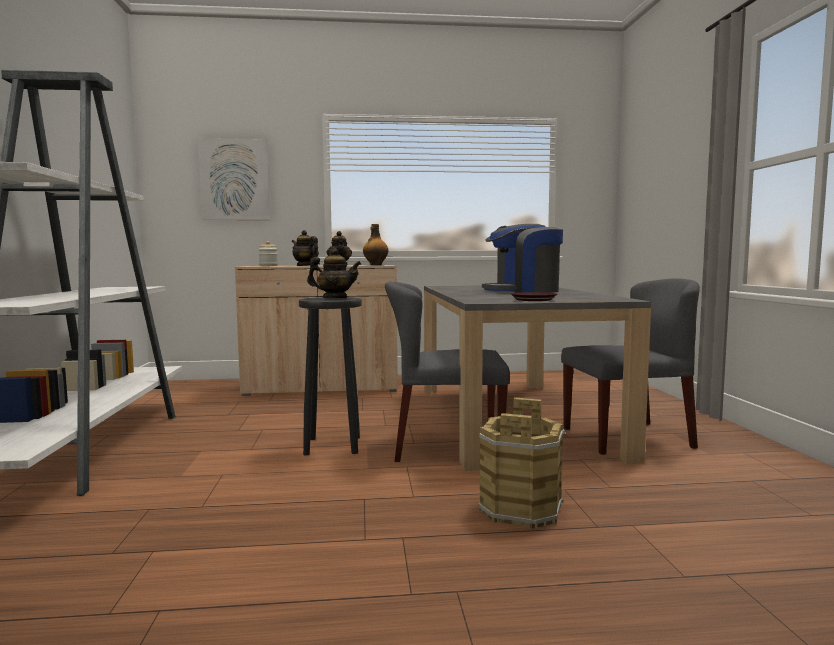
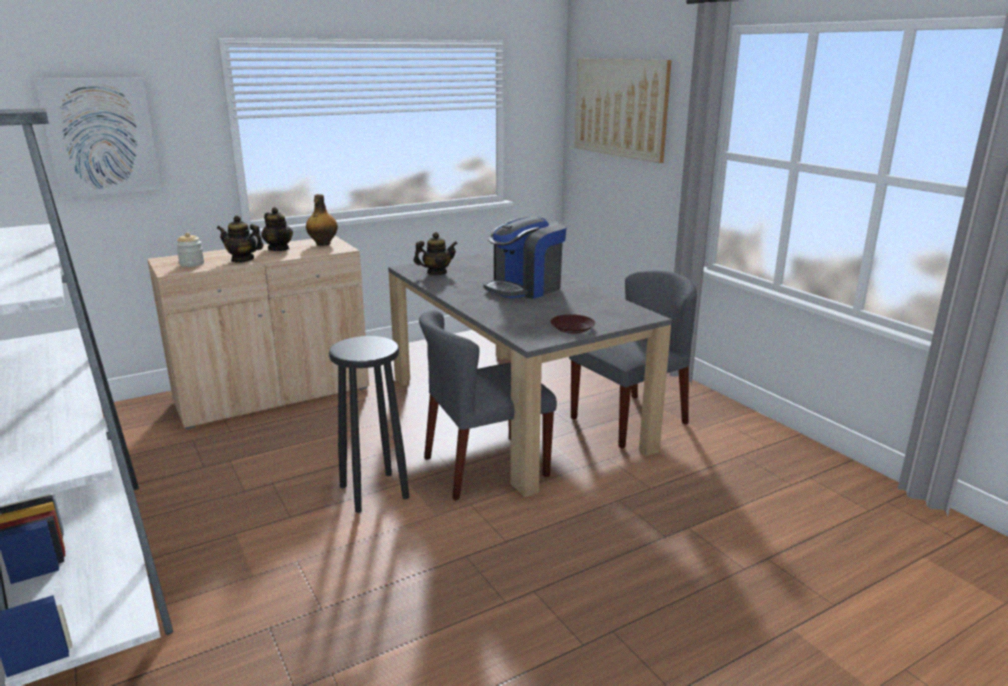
camera: 25 degrees left, 15 degrees up
(335, 298) = (369, 346): teapot -> teapot (436, 273)
(519, 509) = (600, 532): brown bucket -> none
(659, 158) = (620, 108): none -> picture

